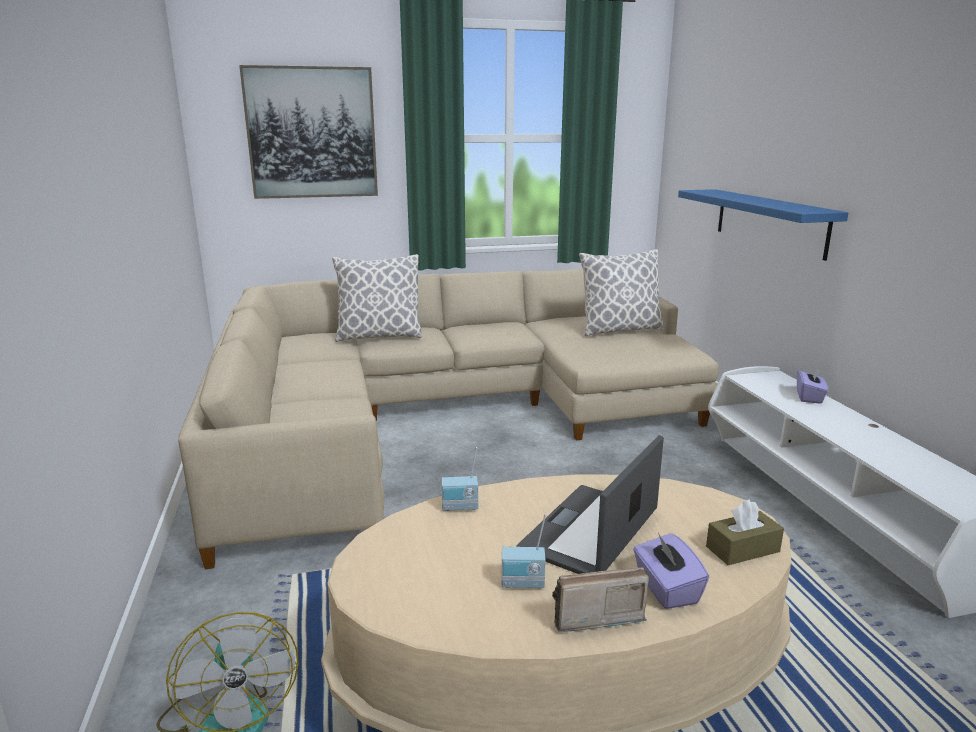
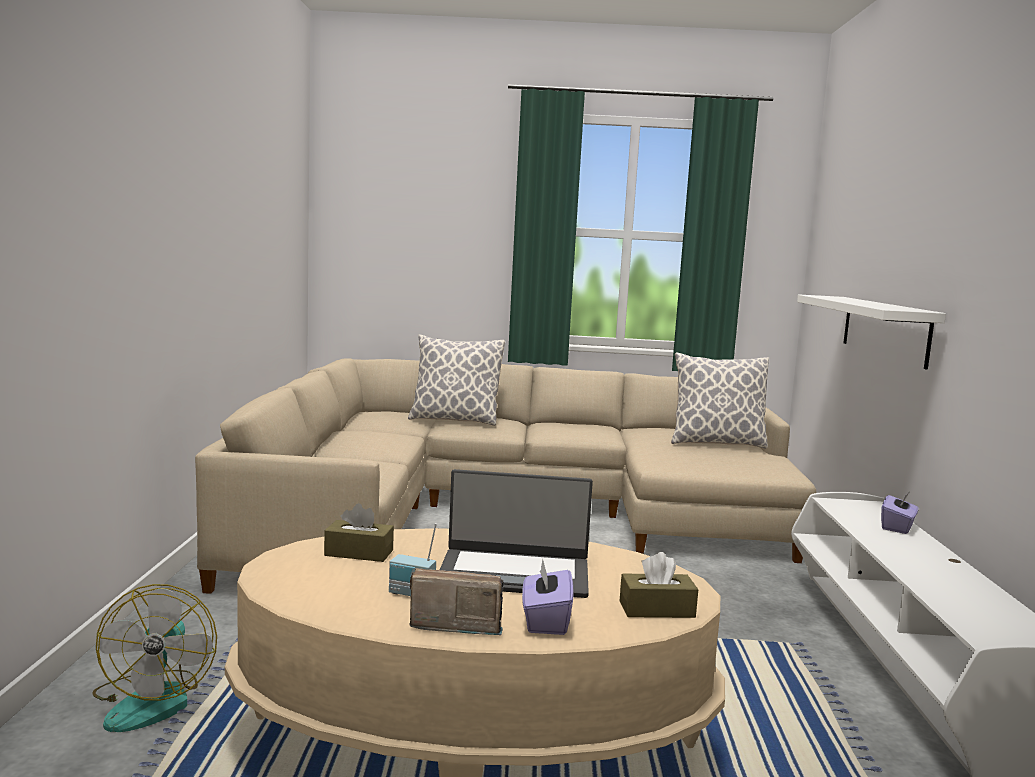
camera: 15 degrees right, 10 degrees down
(312, 133) = (425, 218): picture -> none
(431, 537) = (359, 553): none -> brown tissue box
(460, 507) = (405, 539): radio -> none
(591, 531) = (514, 573): laptop -> laptop turned 135 degrees counterclockwise
(769, 221) = (884, 329): blue shelf -> white shelf

